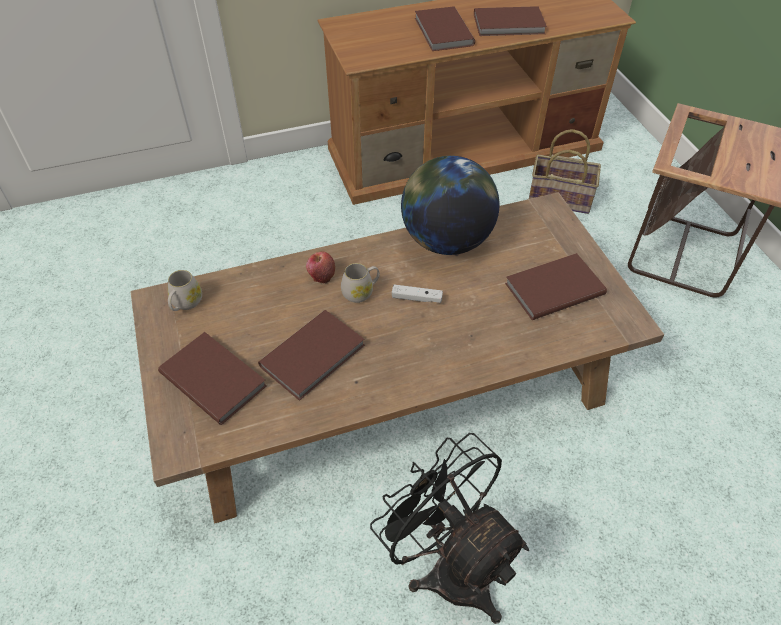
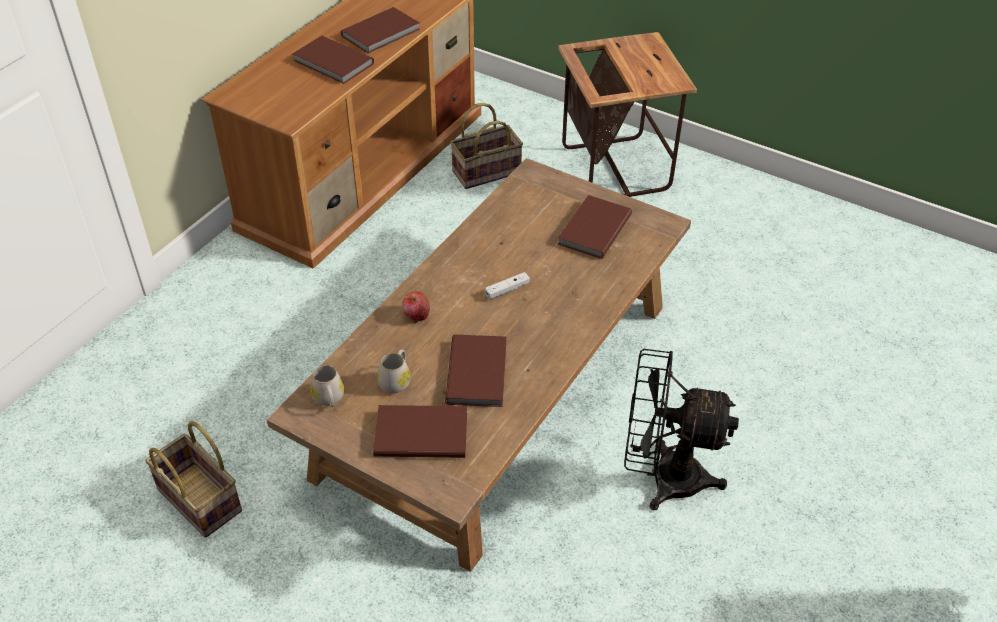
camera: 40 degrees left, 5 degrees down
(113, 329) = (202, 500): none -> basket
(361, 292) = (461, 309): white mug -> white mug (396, 381)
(446, 240) = (482, 237): globe -> none

